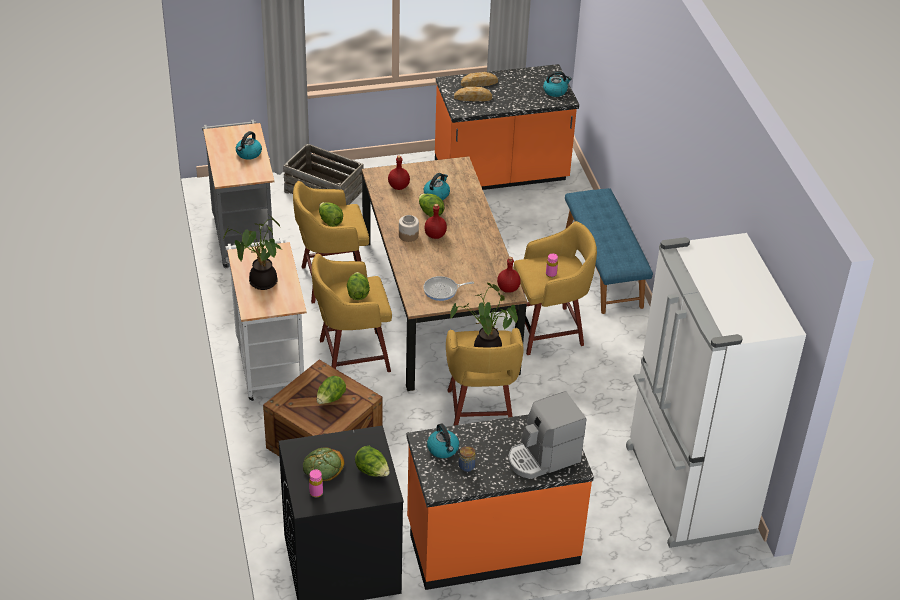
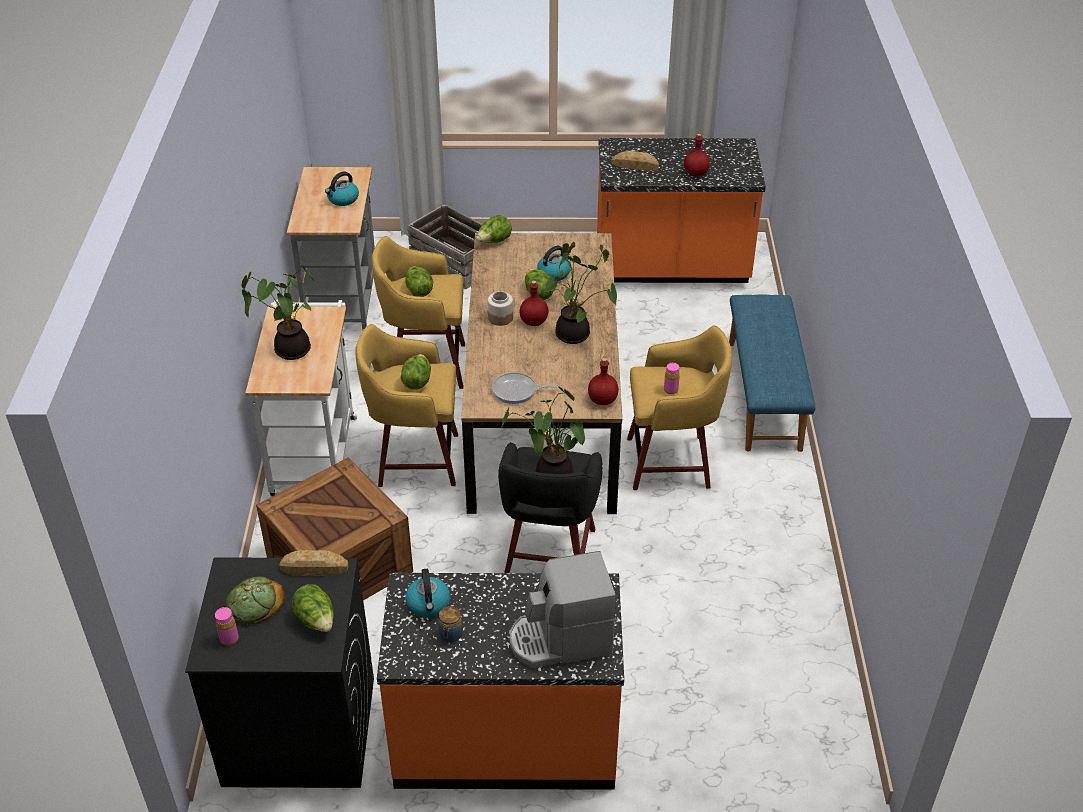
camera: 15 degrees right, 0 degrees up
(330, 399) = (341, 510): lettuce -> lettuce (494, 241)
(398, 186) = (510, 258): red bottle -> red bottle (695, 173)
(470, 241) = (575, 335): none -> potted plant
(479, 83) = (648, 149): bread -> bread (314, 568)
(480, 413) = (548, 557): yellow stool -> black stool
(555, 91) = (740, 168): kettle -> none
(686, 490) = (793, 708): white fridge -> none

